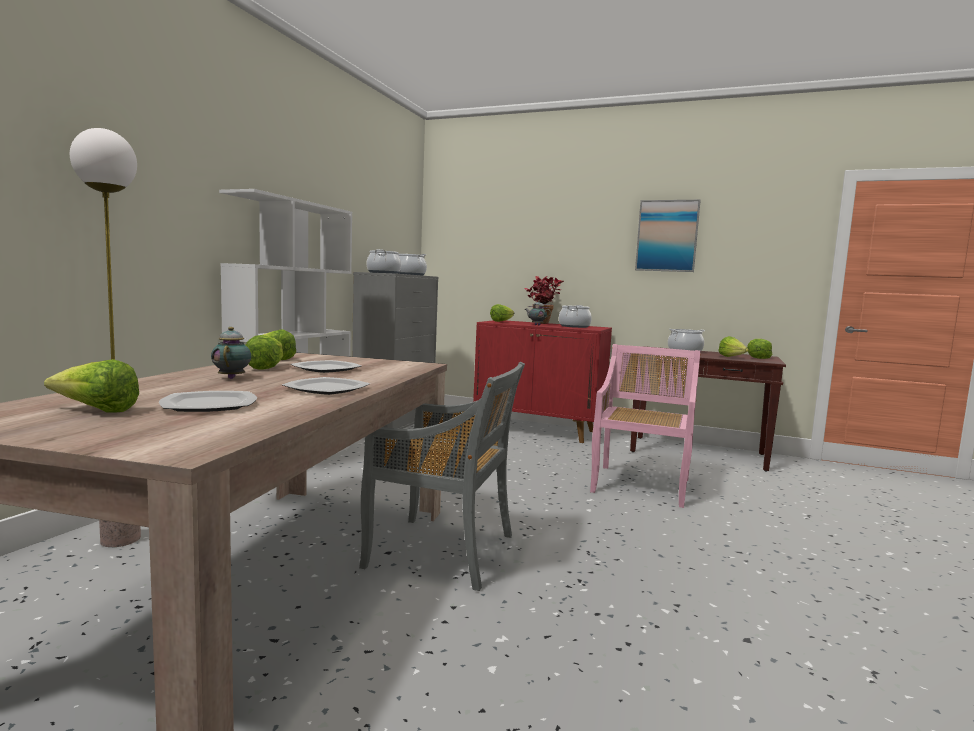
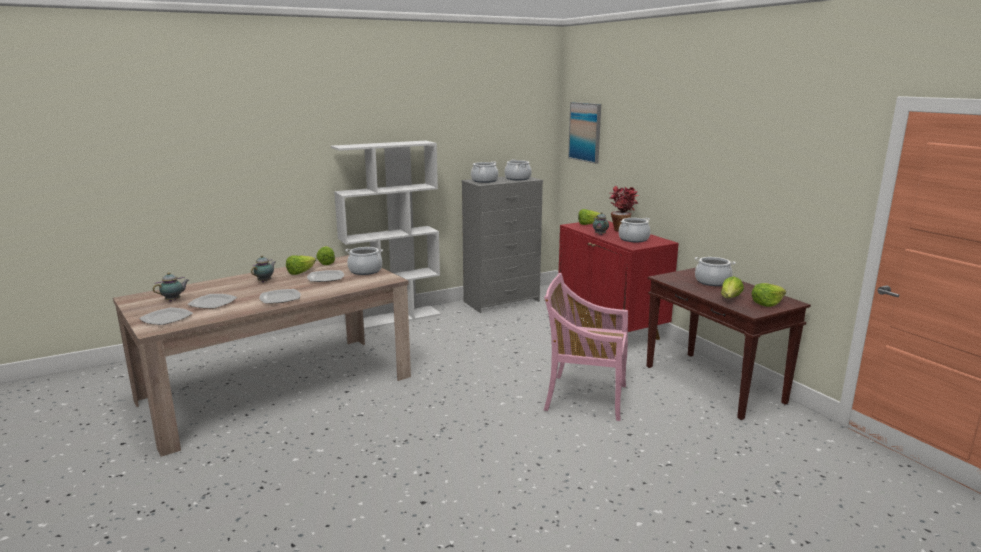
camera: 40 degrees right, 10 degrees up
(97, 411) = (174, 300): lettuce -> teapot
(120, 539) = (259, 348): floor lamp -> none
(162, 432) = (166, 318): none -> plate
(362, 361) = (365, 271): none -> cooking pot
(444, 552) = (371, 400): grey chair -> none
(640, 485) = (584, 397): pink chair -> pink chair turned 135 degrees counterclockwise
(667, 236) = (727, 156): picture -> picture (585, 132)

